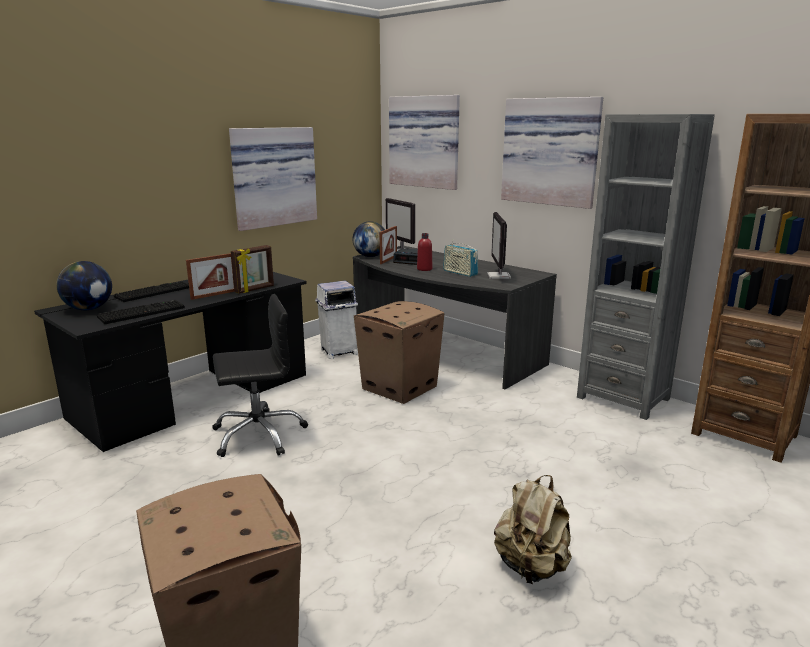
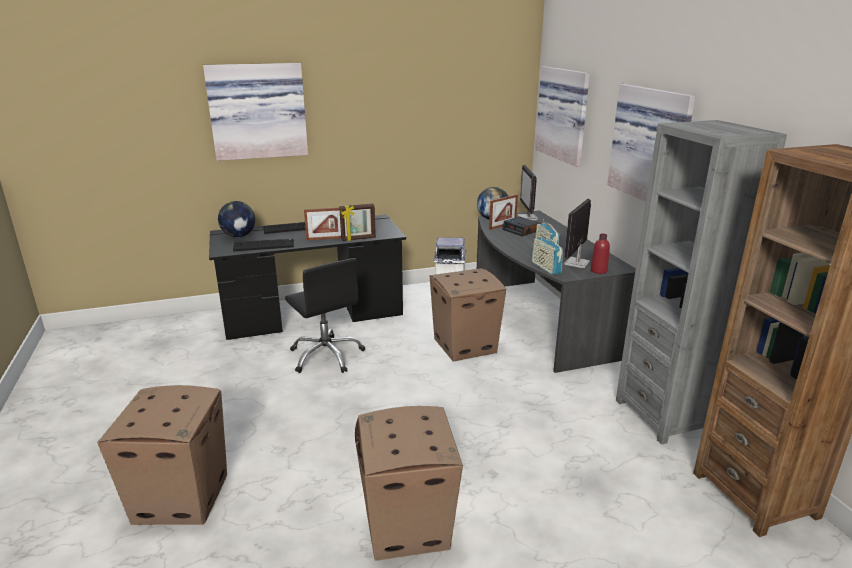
camera: 30 degrees right, 5 degrees up
(258, 434) = (326, 356): black office chair -> black office chair turned 45 degrees clockwise
(273, 177) = (412, 139): picture -> picture (257, 111)
(424, 269) = (519, 242): red bottle -> red bottle (598, 271)
(479, 283) = (546, 268): none -> radio
(531, 567) = (408, 527): beige backpack -> cardboard box

